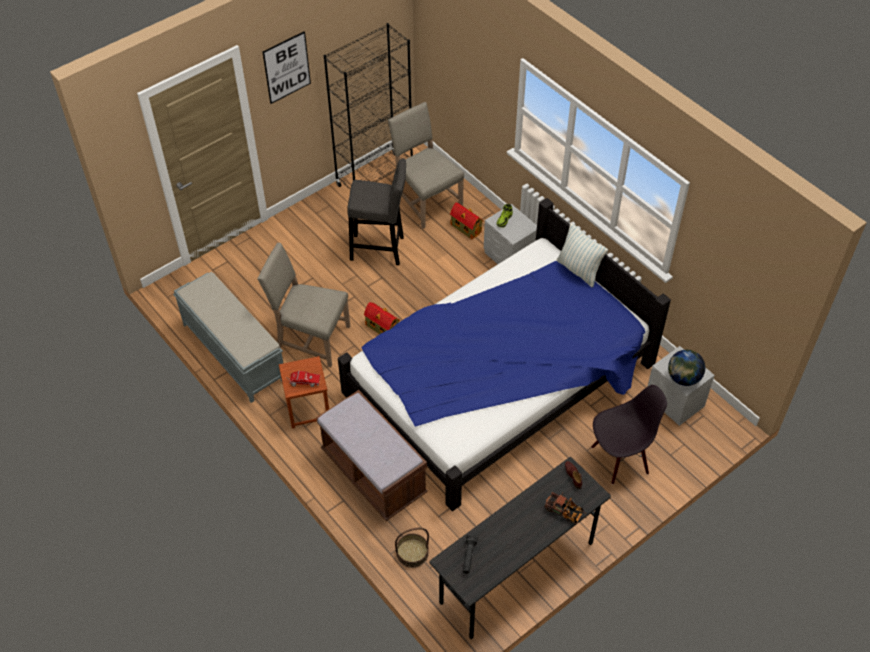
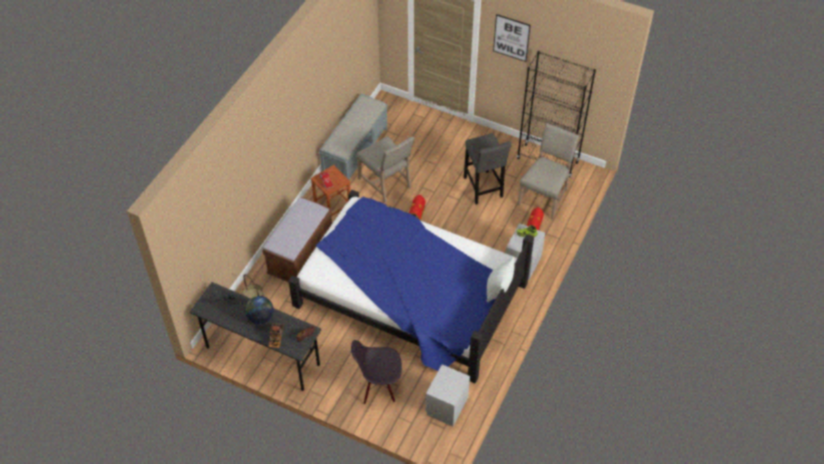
camera: 65 degrees right, 0 degrees up
(310, 338) = (387, 183): beige chair -> beige chair turned 150 degrees clockwise
(619, 459) = (379, 386): black chair -> black chair turned 135 degrees clockwise
(683, 378) = (440, 386): globe -> globe (260, 317)

